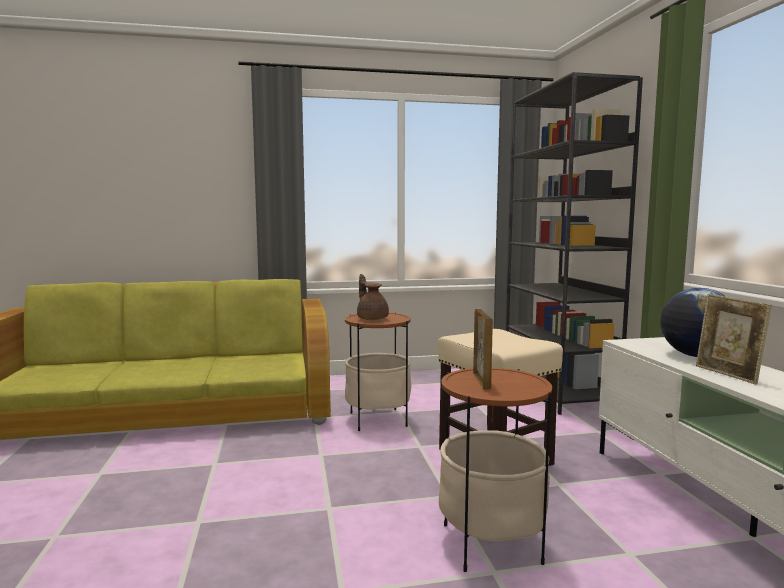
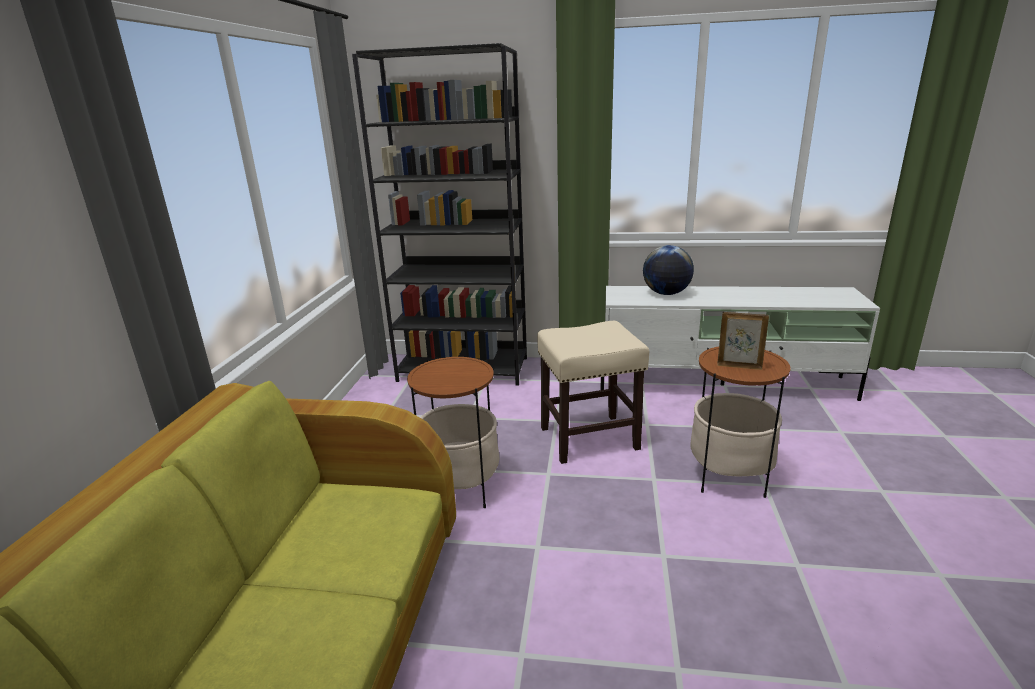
camera: 70 degrees left, 15 degrees up
(372, 318) = (454, 377): brown teapot -> none
(727, 375) = (715, 299): picture frame -> none

